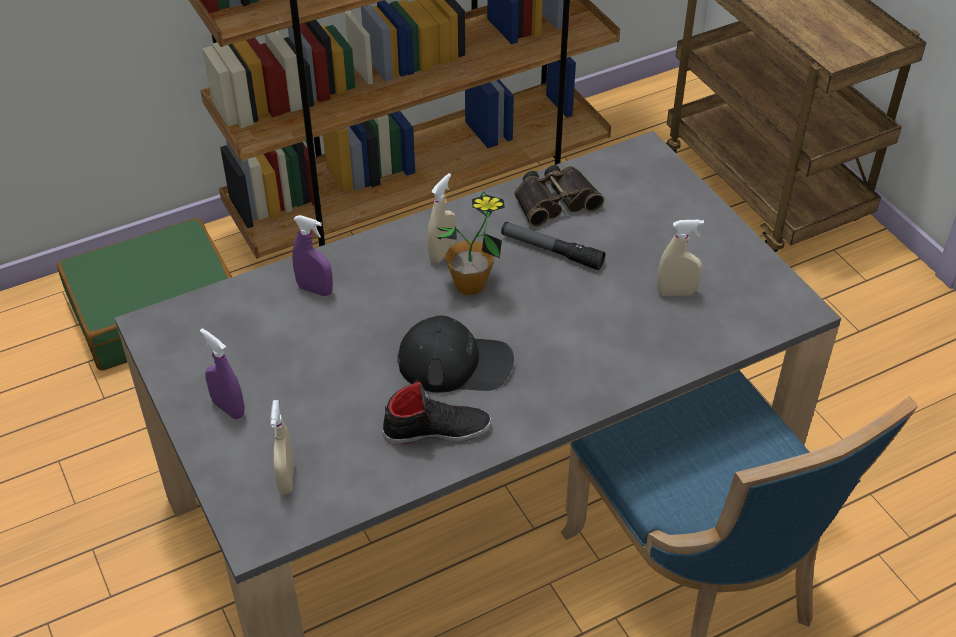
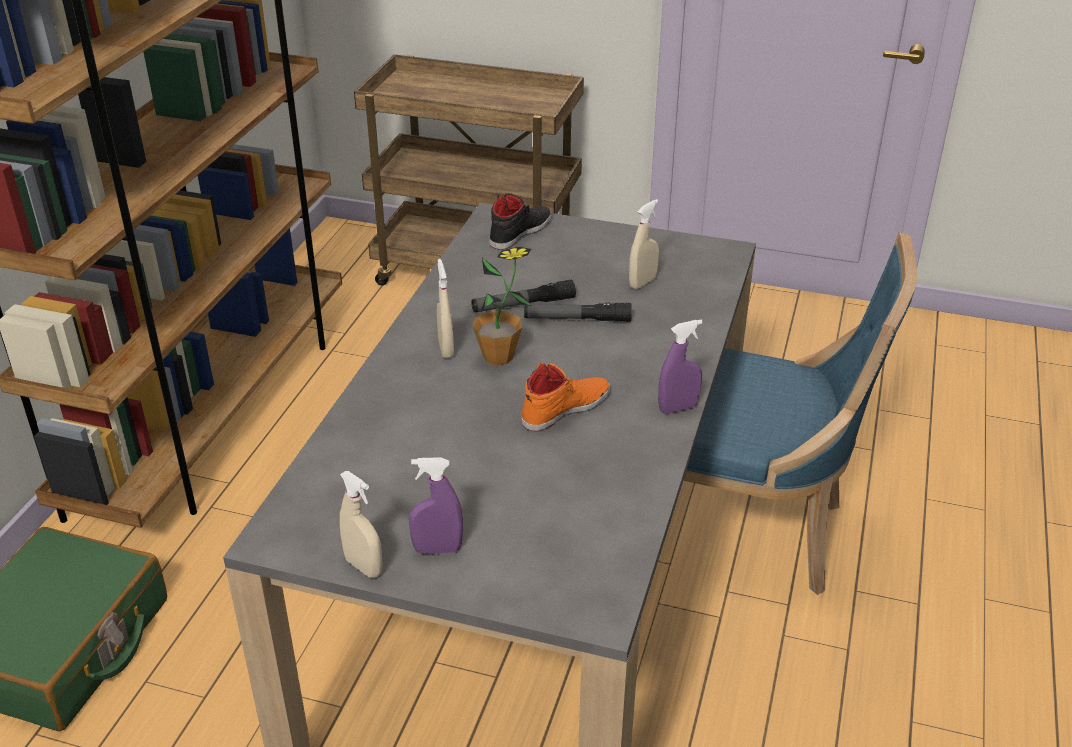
camera: 45 degrees left, 10 degrees down
(286, 479) = (561, 561): beige spray bottle -> beige spray bottle (364, 567)
(315, 290) = (381, 428): purple spray bottle -> purple spray bottle (678, 408)
(437, 429) = (618, 455): black shoe -> black shoe (520, 232)
(455, 362) = (565, 408): black cap -> orange shoe
(554, 200) = (477, 275): binoculars -> none
(573, 292) = (577, 319): none -> flashlight

